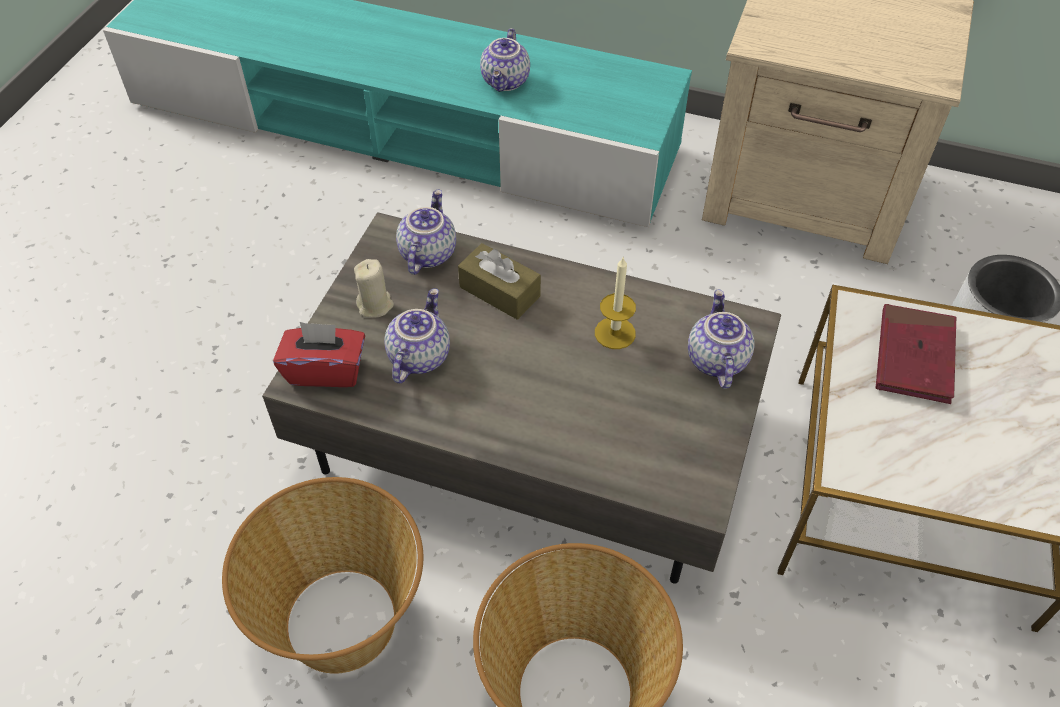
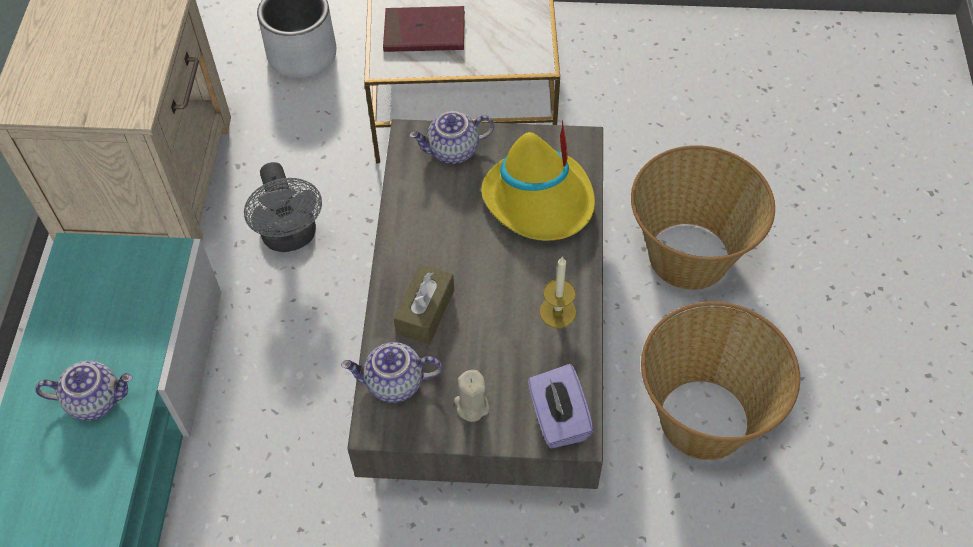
camera: 105 degrees left, 5 degrees up
(326, 370) = (558, 419): red tissue box -> purple tissue box
(418, 356) = (518, 352): teapot -> none
(615, 333) = (446, 219): candle -> candle (557, 312)
(616, 428) = (540, 200): none -> yellow hat
(706, 290) = (291, 238): none -> grey fan

